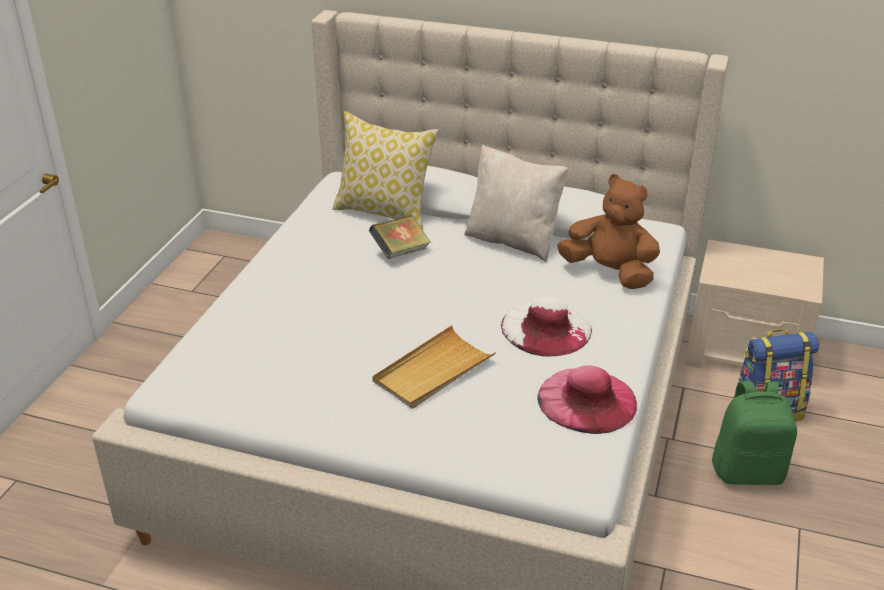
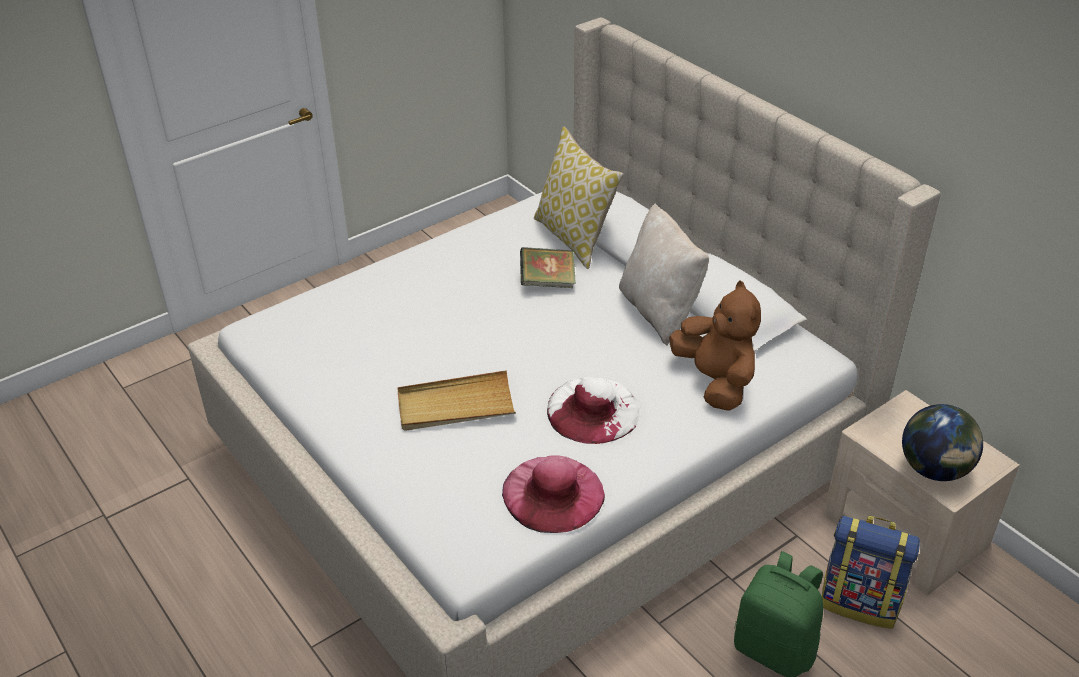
camera: 35 degrees right, 5 degrees up
(781, 281) = (934, 469): none -> globe

